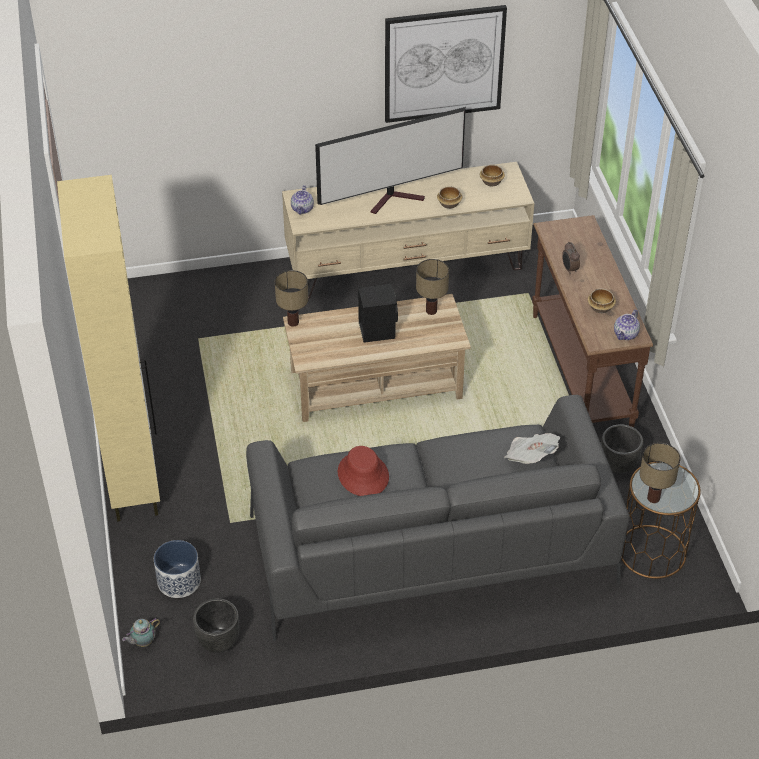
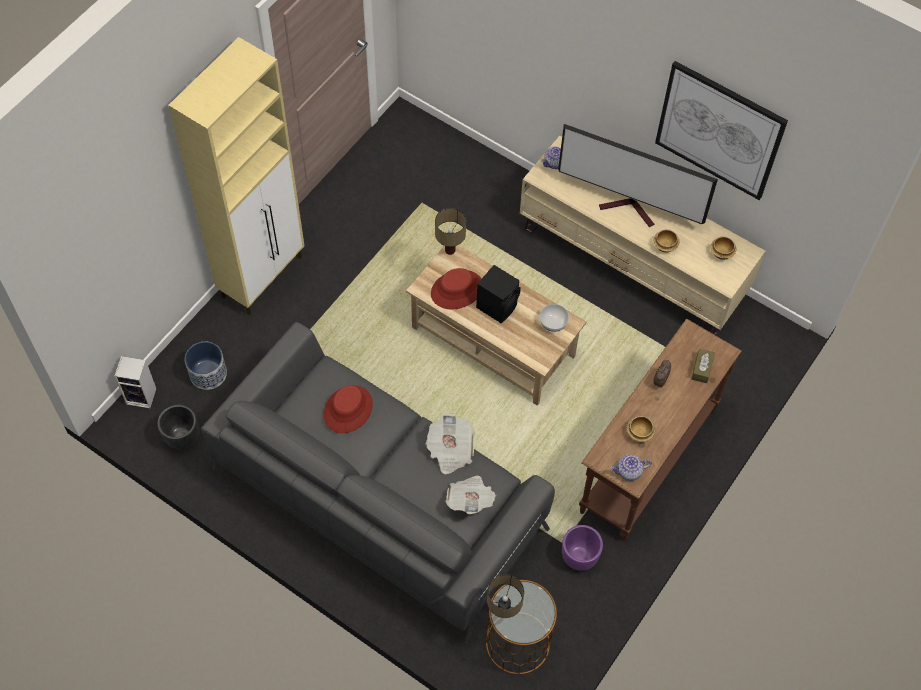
camera: 45 degrees right, 15 degrees up
(142, 642) = (142, 396): teapot -> speaker
(334, 342) = (457, 290): none -> red hat
(430, 311) = (552, 323): table lamp -> bowl
(473, 439) = (450, 450): none -> newspaper
(585, 242) = (701, 369): none -> brown tissue box
(618, 466) = (579, 558): black planter -> purple planter

